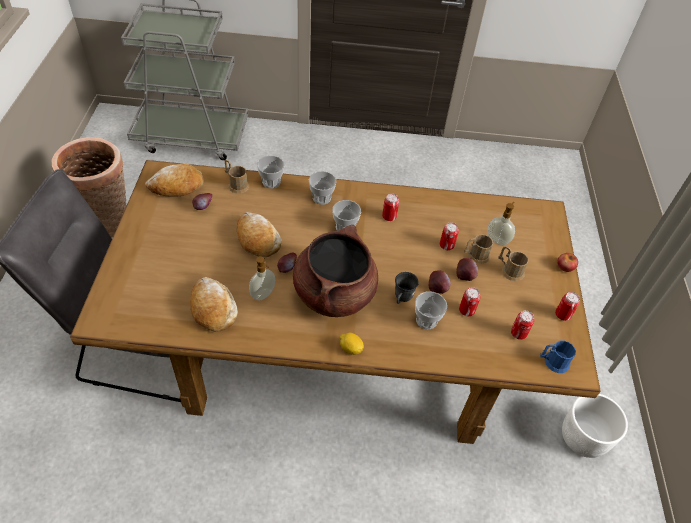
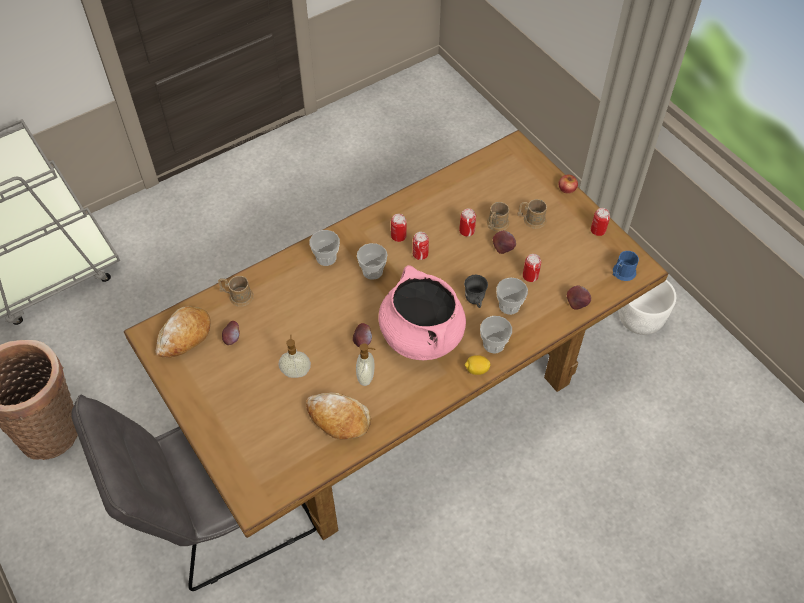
camera: 35 degrees left, 5 degrees up
(257, 239) = (311, 333): bread -> none
(271, 182) = (267, 272): cup -> cup (493, 344)
(334, 293) = (421, 335): brown cooking pot -> pink cooking pot
(437, 288) = (493, 273): apple -> apple (577, 303)
(497, 240) = (500, 199): soap dispenser -> soap dispenser (296, 372)
(518, 333) = (581, 268): can -> can (420, 254)

